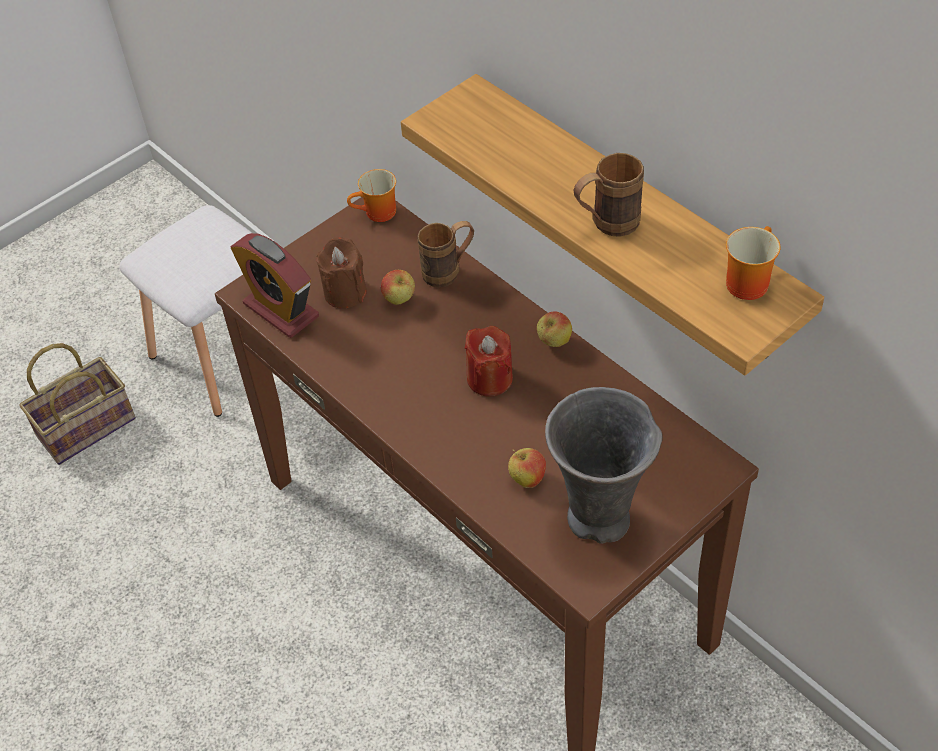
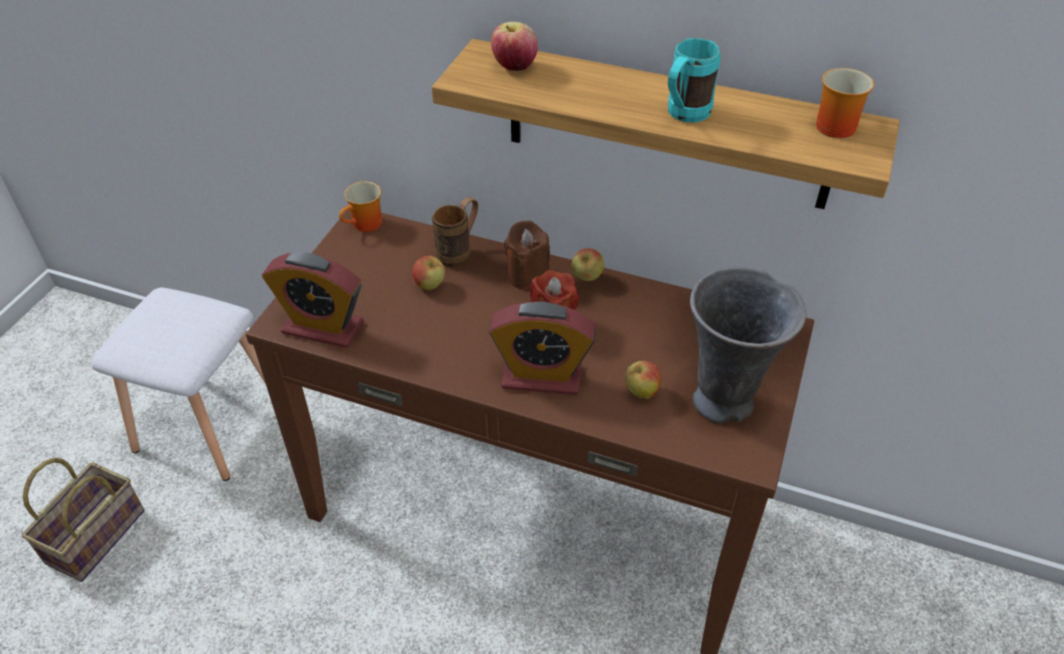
camera: 30 degrees left, 5 degrees down
(345, 292) = (375, 295): brown candle -> brown candle (527, 276)
(445, 429) = (541, 377): none -> alarm clock
(490, 120) = (514, 66): none -> apple
(606, 225) = (683, 116): brown mug -> turquoise mug

